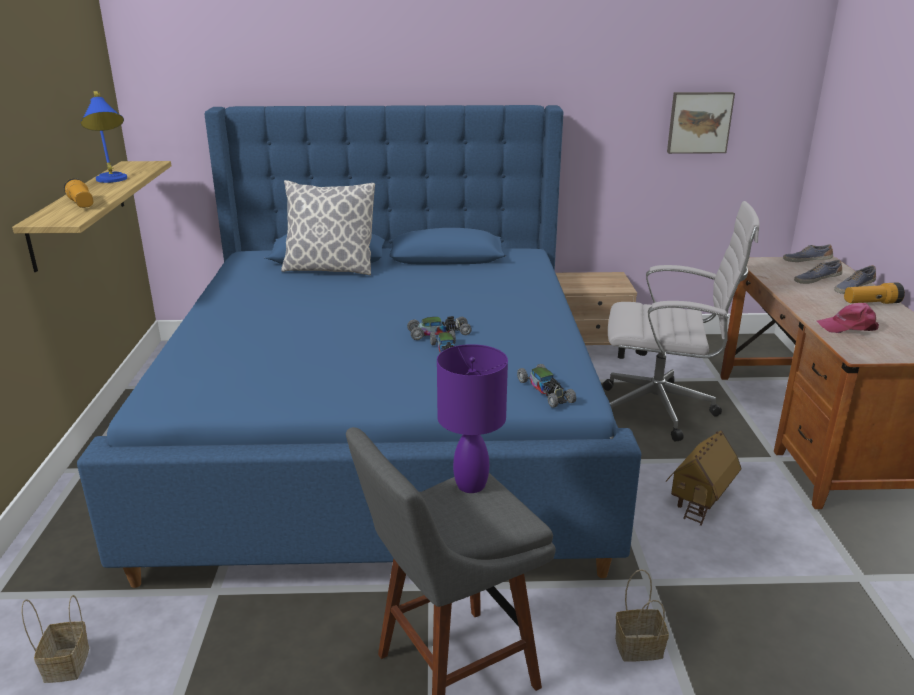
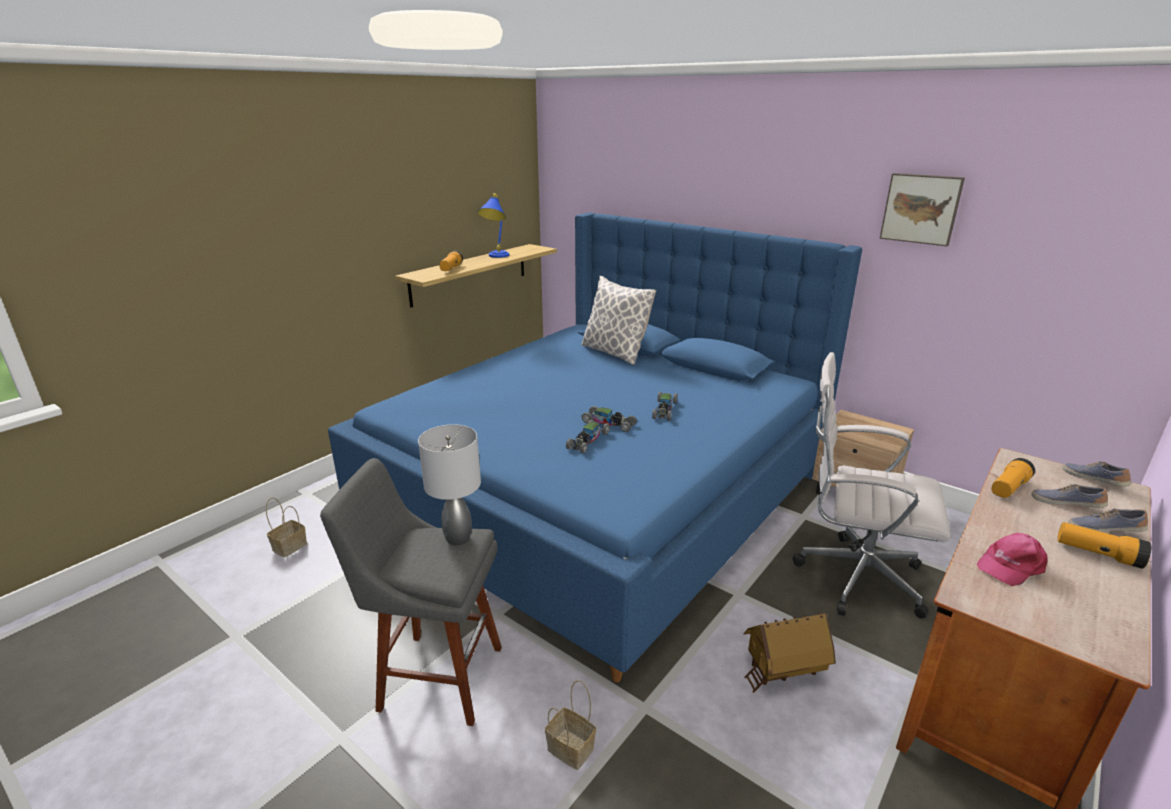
camera: 40 degrees right, 0 degrees up
(470, 484) = (458, 538): purple table lamp -> grey table lamp
(545, 391) = (608, 497): toy car -> toy car (664, 410)
(662, 410) = (853, 576): white office chair -> white office chair turned 150 degrees clockwise
(699, 122) = (1031, 287): picture -> picture (921, 208)
(778, 281) = (1008, 488): none -> flashlight
(848, 327) = (1010, 565): pink cap -> pink cap turned 75 degrees counterclockwise

